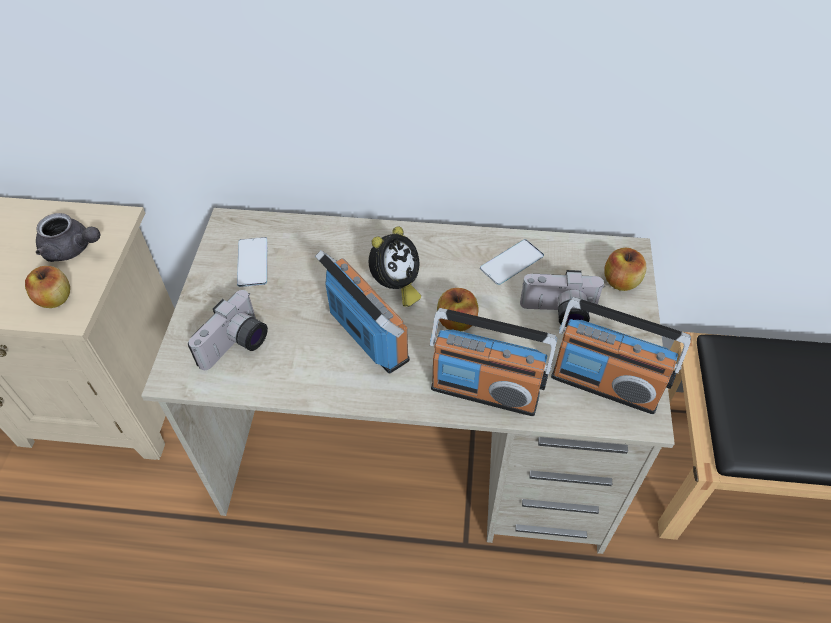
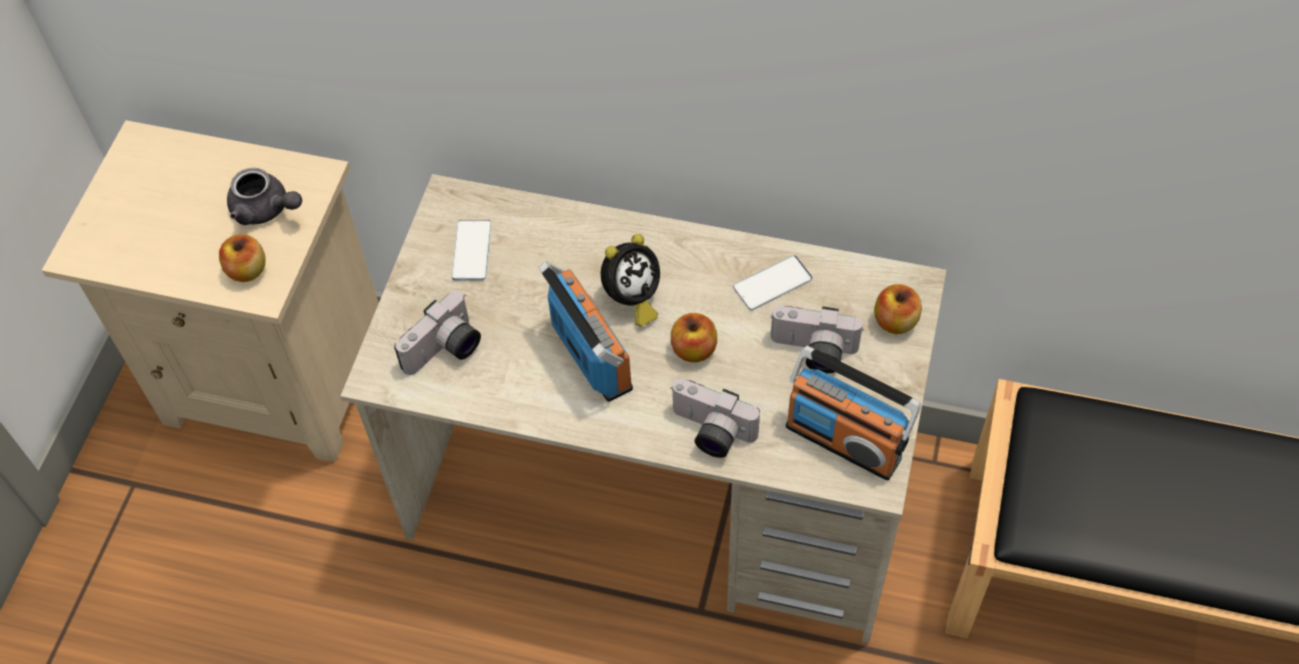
camera: 10 degrees right, 5 degrees up
(485, 390) = (709, 432): radio -> camera

